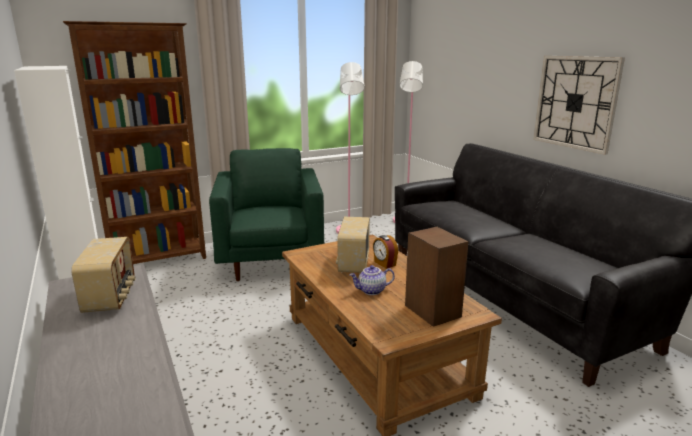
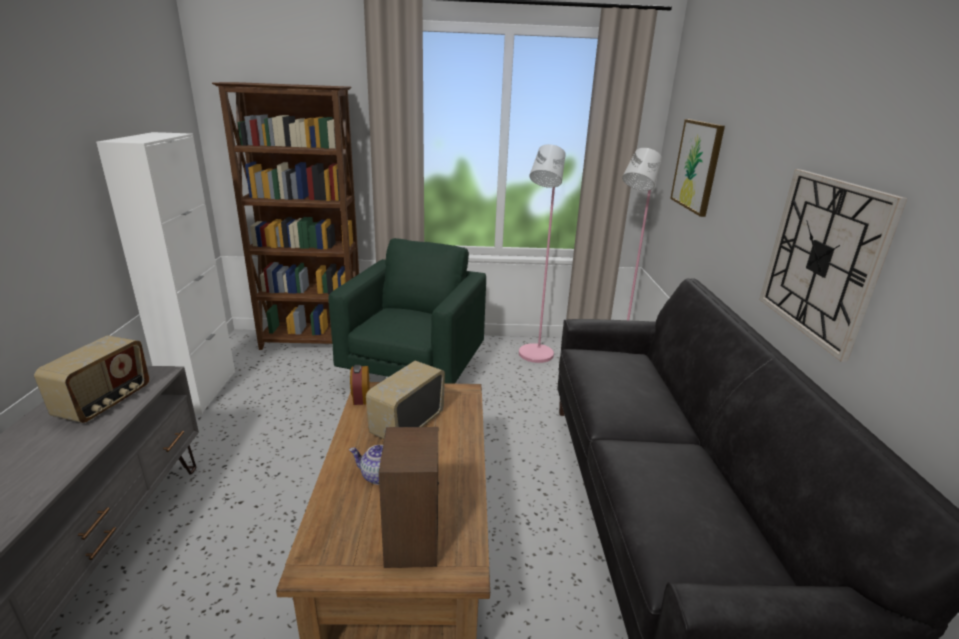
camera: 25 degrees right, 5 degrees up
(384, 264) = (442, 436): alarm clock -> alarm clock (361, 398)
(451, 69) = (697, 166): none -> picture

